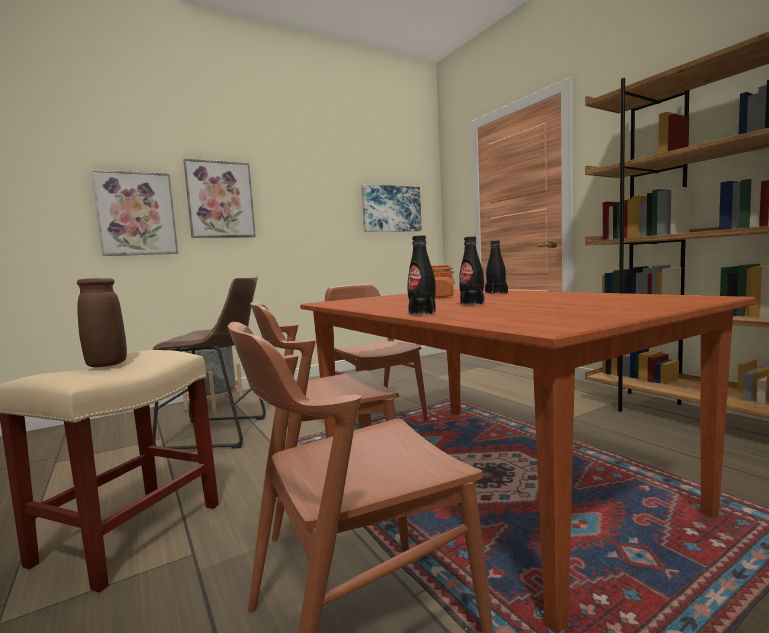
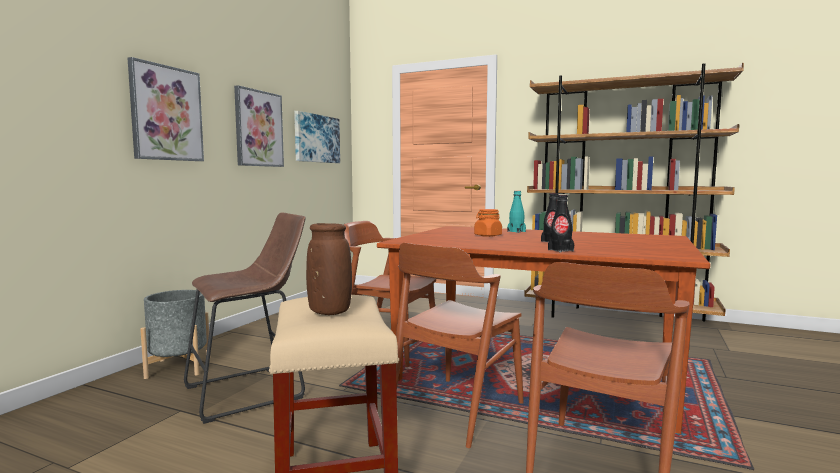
camera: 35 degrees left, 0 degrees up
(136, 214) = (69, 122): picture -> picture (258, 128)
(496, 293) = (516, 231): black bottle -> turquoise bottle

